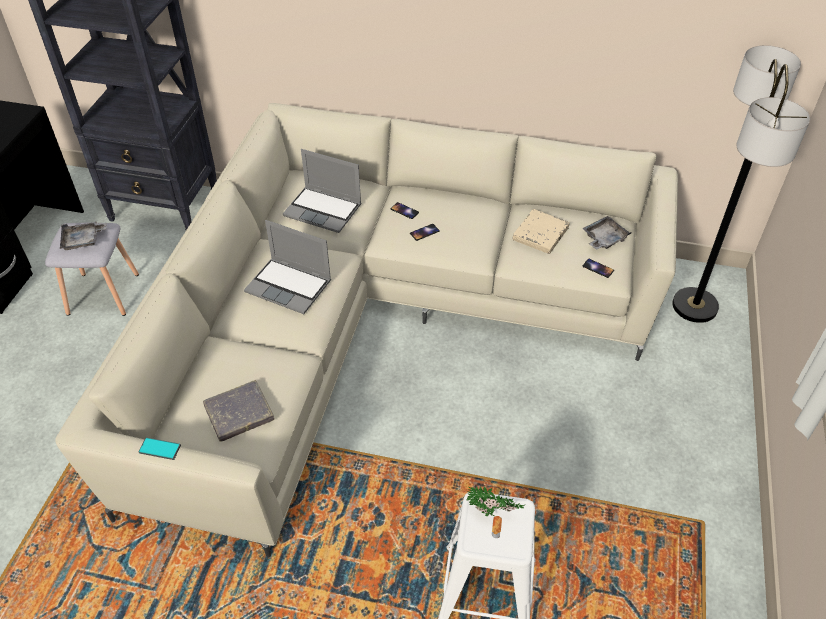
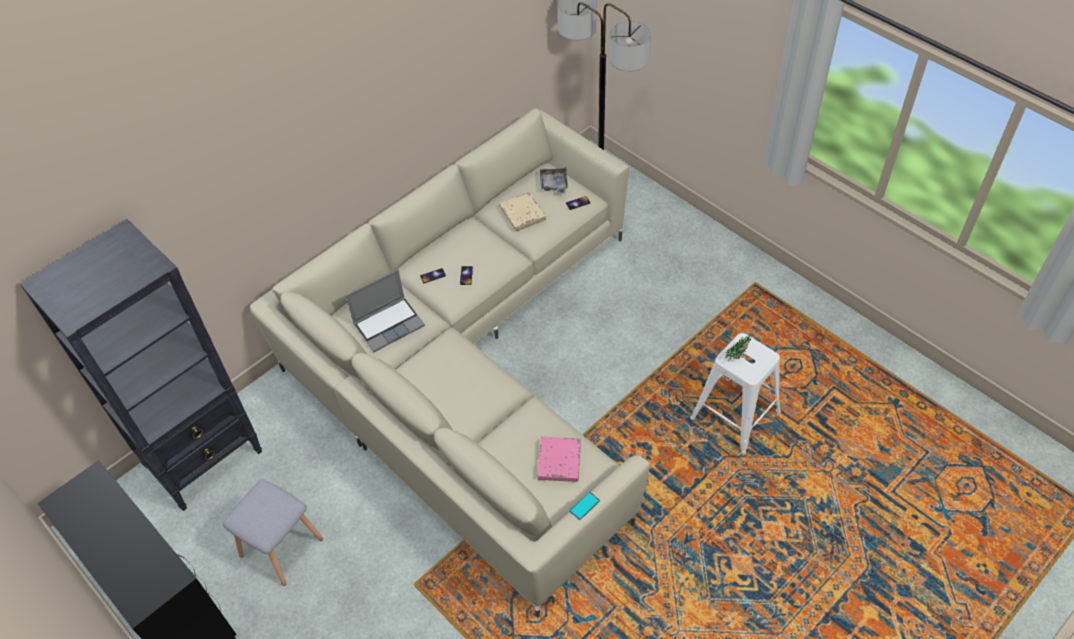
camera: 55 degrees left, 5 degrees up
(83, 240) = (268, 510): grey tray -> none
(239, 413) = (559, 461): grey book -> pink book
(290, 286) = (457, 381): laptop -> none

